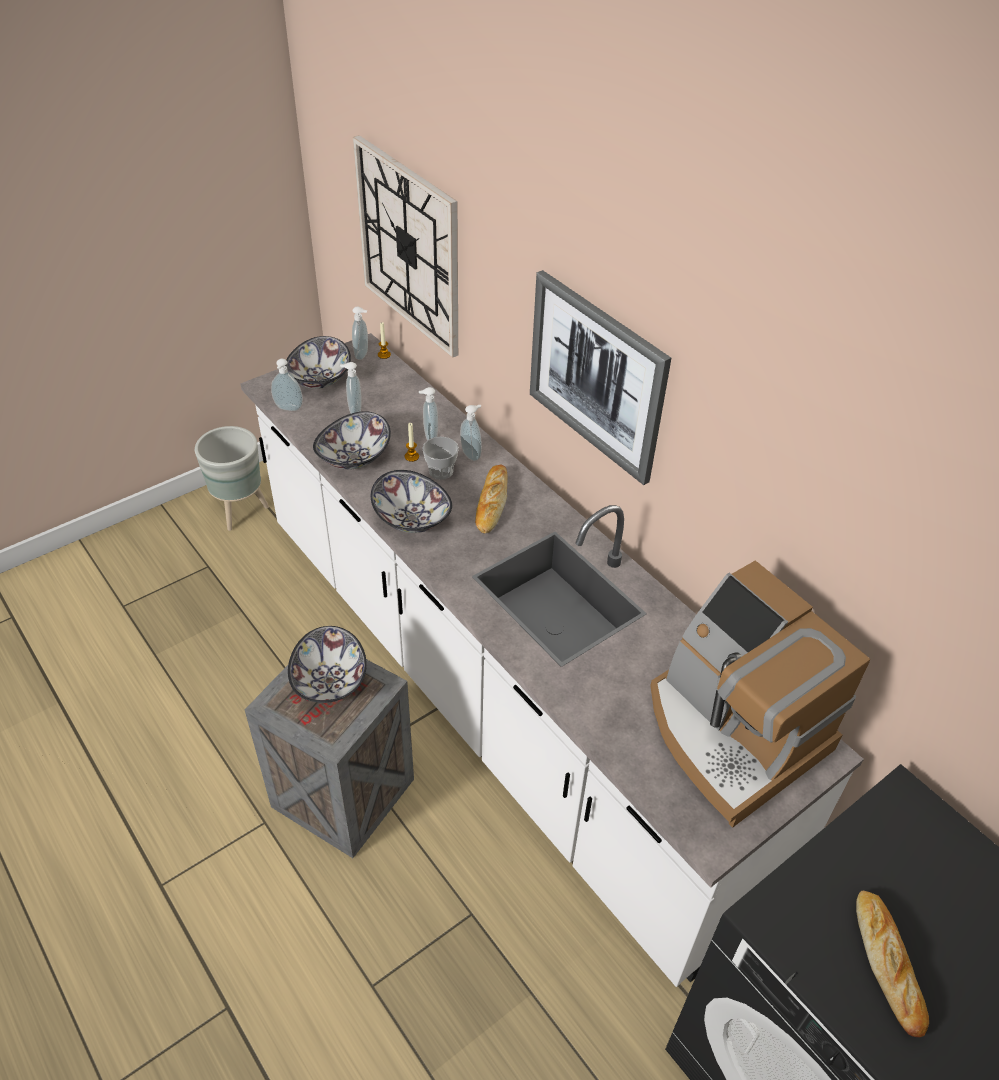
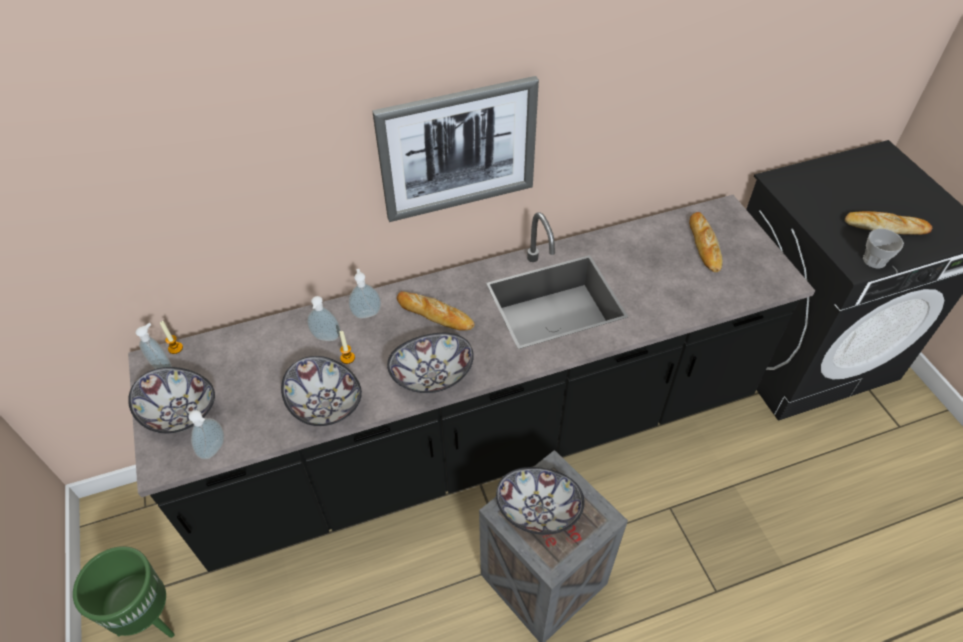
camera: 70 degrees left, 5 degrees up
(241, 511) = (149, 618): grey planter -> green planter
(354, 411) = (253, 391): soap dispenser -> none
(409, 246) = (157, 227): wall clock -> none
(441, 471) = (379, 340): cup -> cup (874, 260)
(494, 696) = (483, 441): white counter -> black counter
(731, 732) = (704, 245): coffee machine -> bread

